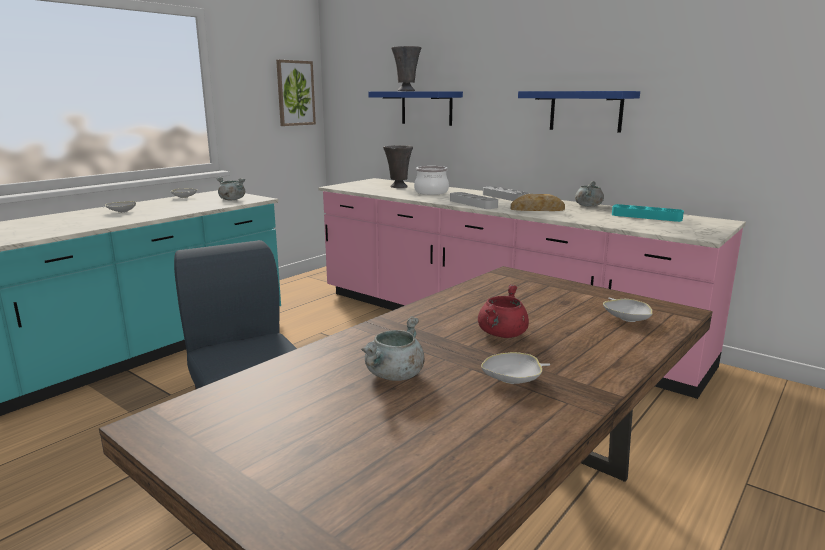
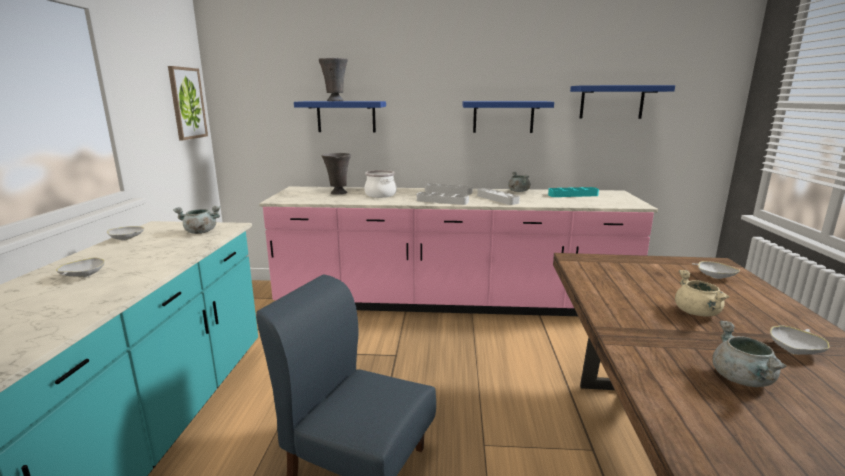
camera: 35 degrees left, 0 degrees up
(502, 334) = (698, 313): red cooking pot -> beige cooking pot
(537, 209) = (497, 199): bread -> grey tray
(734, 92) = (611, 102): none -> blue shelf

